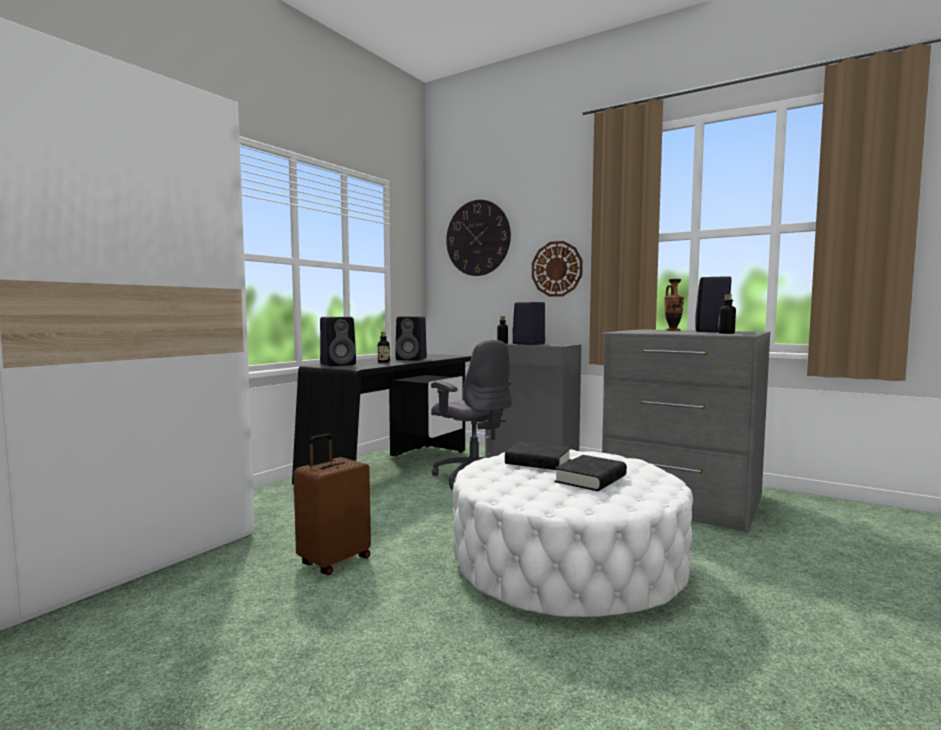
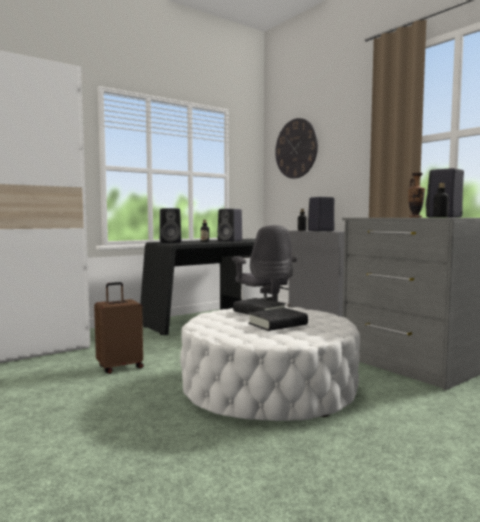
camera: 20 degrees right, 0 degrees up
(556, 269) = (349, 170): wall clock -> none

